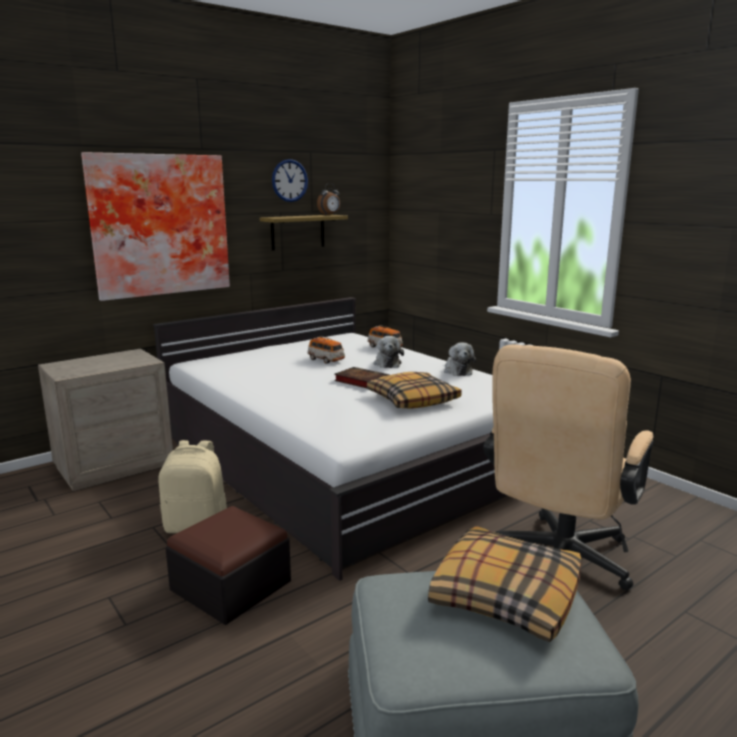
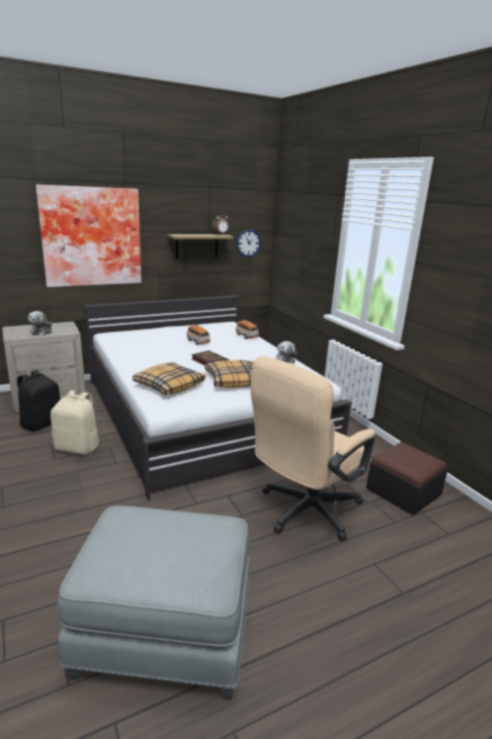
camera: 10 degrees right, 5 degrees up
(122, 501) = (41, 423): none -> black backpack
(231, 586) = (78, 492): ottoman -> ottoman (403, 491)
(289, 180) = (192, 208): wall clock -> wall clock (248, 243)
(387, 363) = (239, 349): plush toy -> plush toy (42, 332)
(504, 595) = (189, 534): pillow -> pillow (169, 385)

